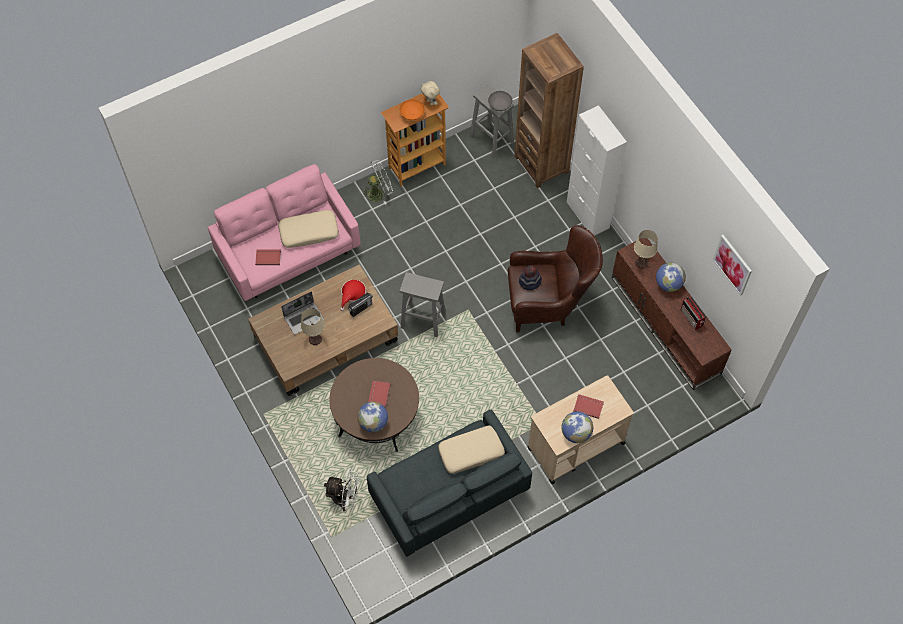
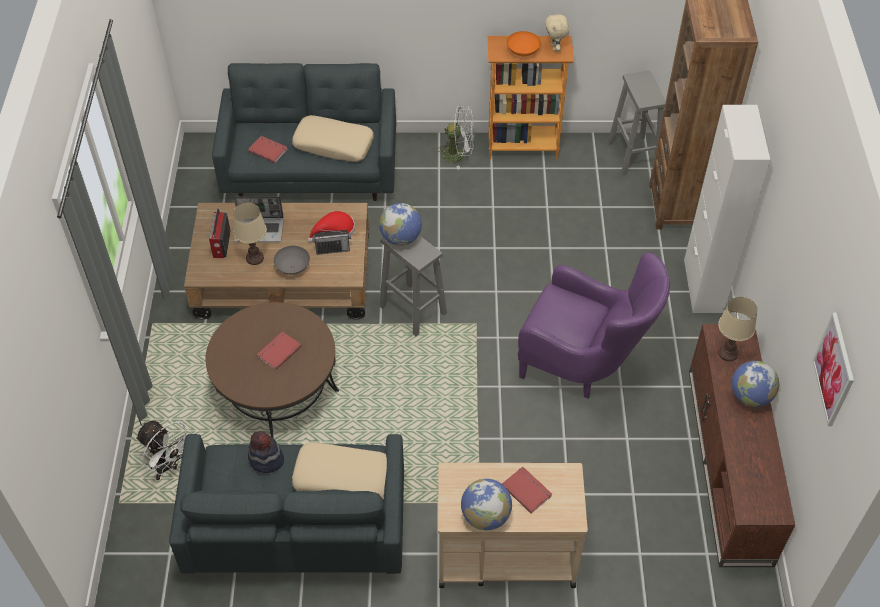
camera: 30 degrees right, 10 degrees down
(289, 253) = (312, 172): pink sofa -> grey sofa
(373, 423) = (247, 380): globe -> globe (401, 238)
(499, 105) = (648, 97): grey bowl -> grey bowl (292, 267)
(530, 282) = (560, 311): hat -> hat (266, 460)
(548, 304) = (583, 365): brown armchair -> purple armchair
(691, 318) = (758, 455): radio -> radio (221, 245)

